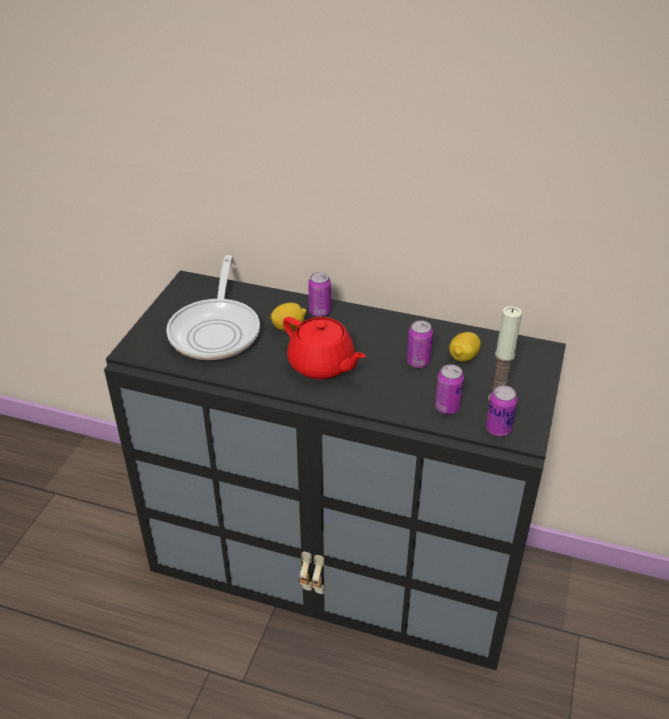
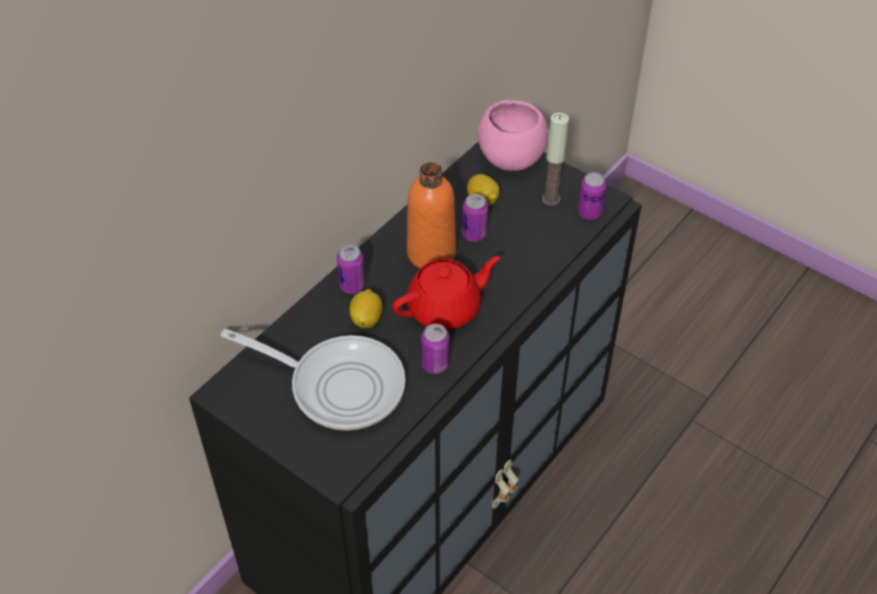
camera: 70 degrees left, 10 degrees up
(380, 343) = (431, 253): none -> orange bottle
(447, 407) = (548, 236): can -> can (435, 364)
(530, 363) = (511, 159): none -> pink bowl

